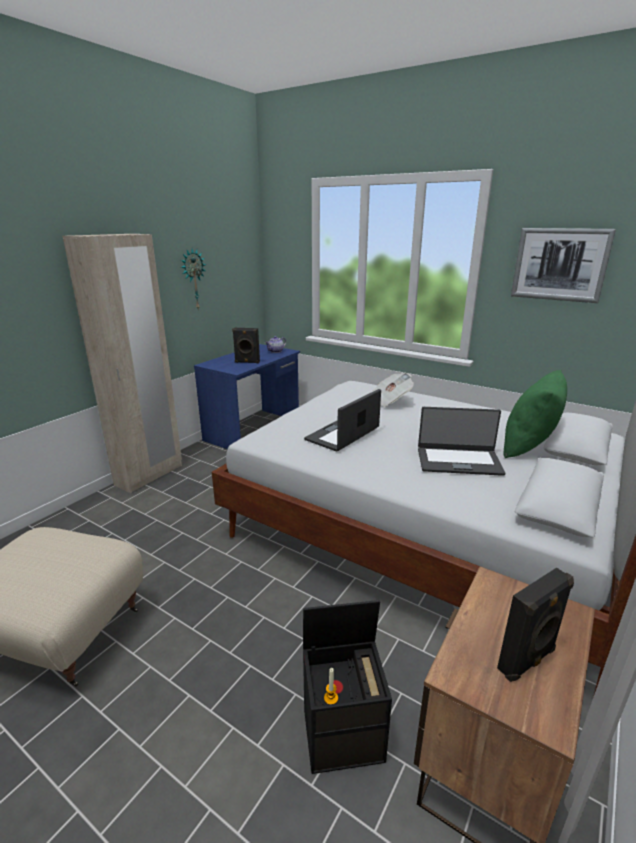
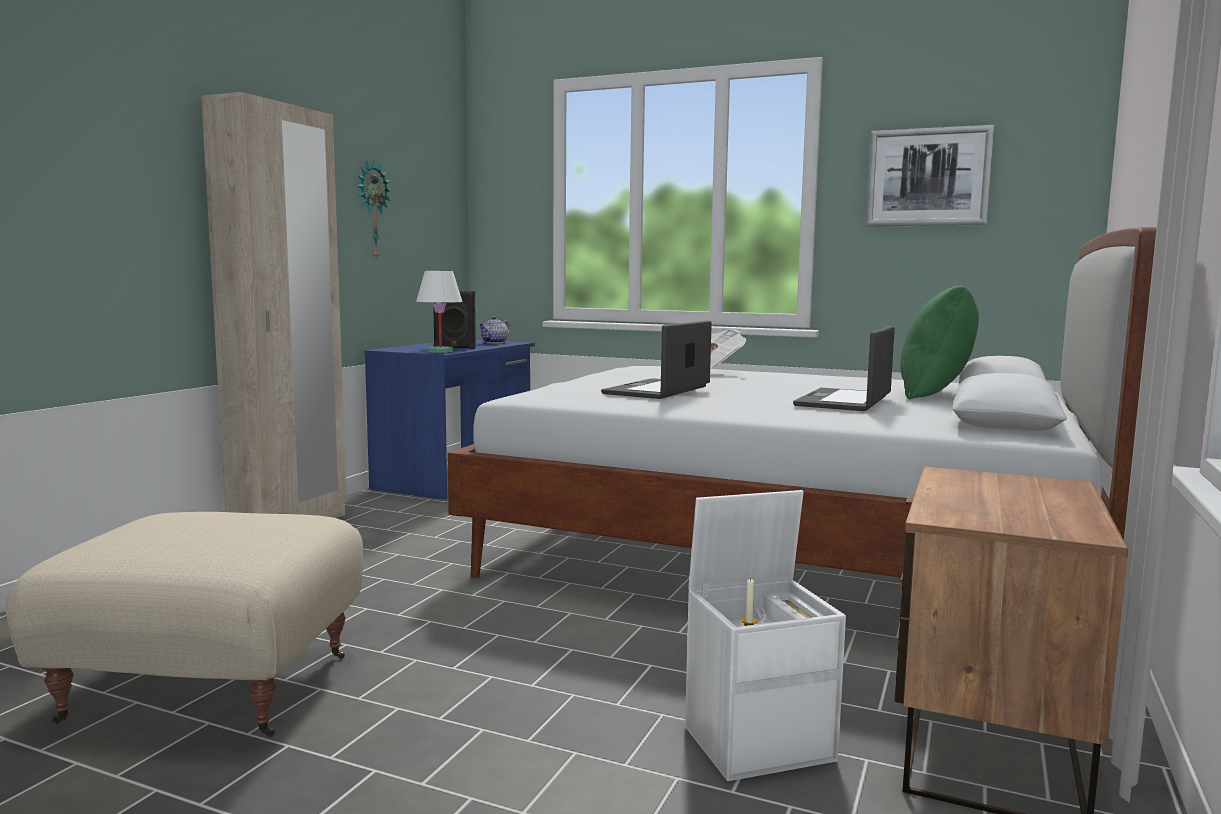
camera: 10 degrees left, 15 degrees down
(235, 369) = (440, 351): none -> white table lamp
(344, 733) = (760, 742): black storage box -> white storage box
(458, 461) = (845, 401): laptop -> laptop turned 120 degrees clockwise
(527, 660) = (1030, 507): black speaker -> none

